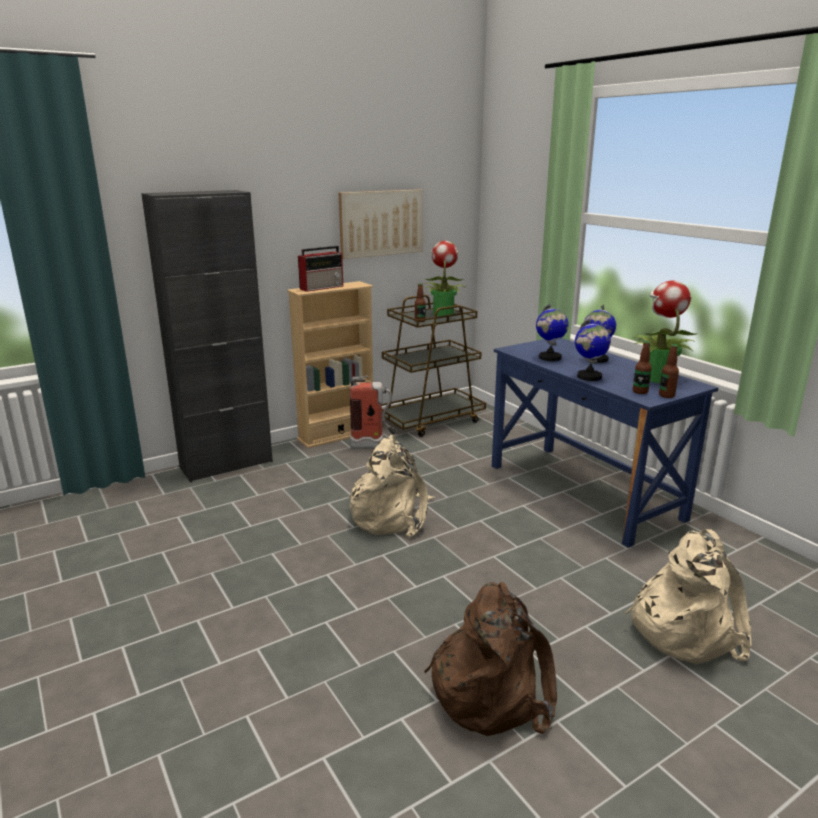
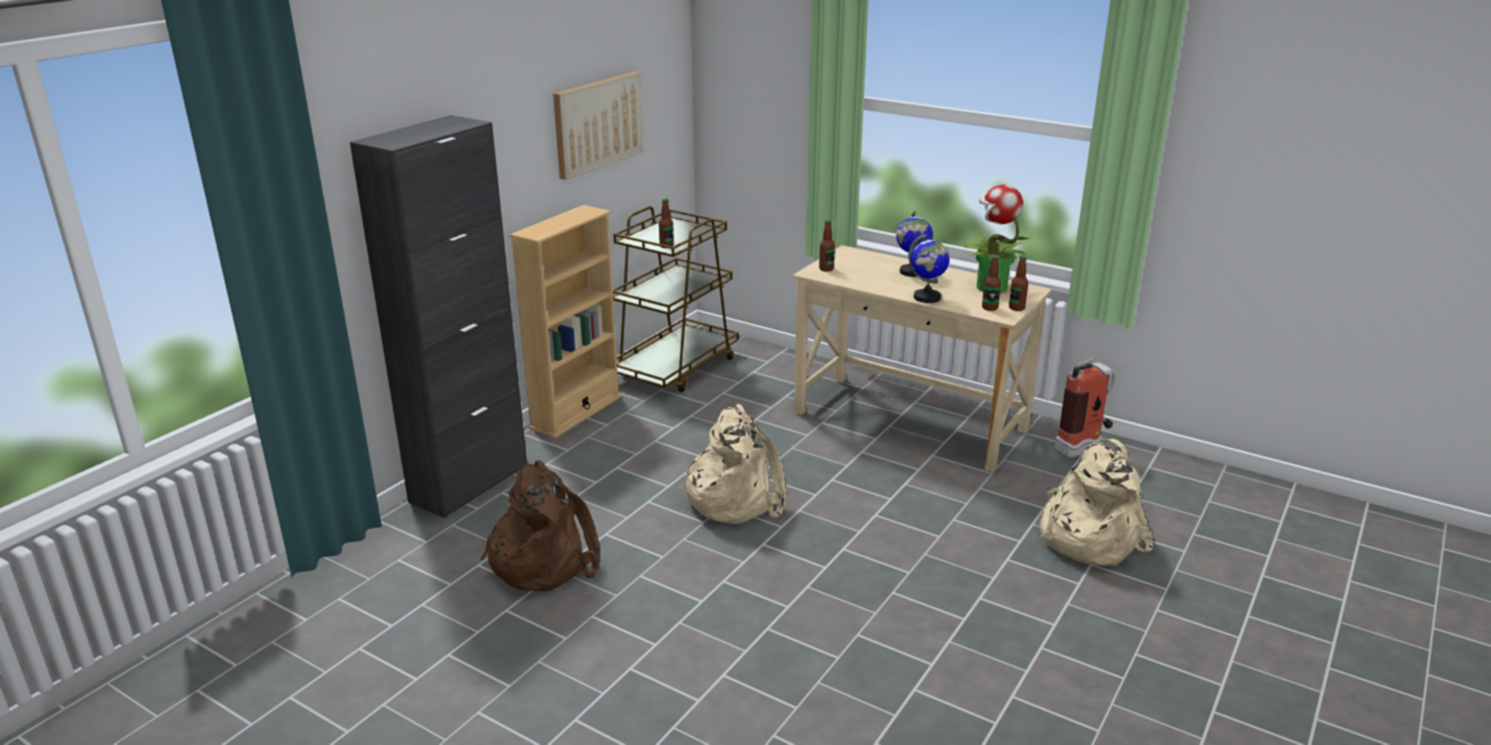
camera: 25 degrees left, 5 degrees up
(322, 287) = (553, 224): radio -> none
(373, 446) = (636, 417): fire extinguisher -> fire extinguisher (1084, 449)
(443, 314) = (681, 230): potted plant -> none
(492, 689) = (970, 639): brown backpack -> brown backpack (543, 560)
(525, 348) = (826, 269): none -> bottle
(549, 358) = (864, 278): globe -> none
(583, 491) = (910, 421): blue desk -> beige desk

